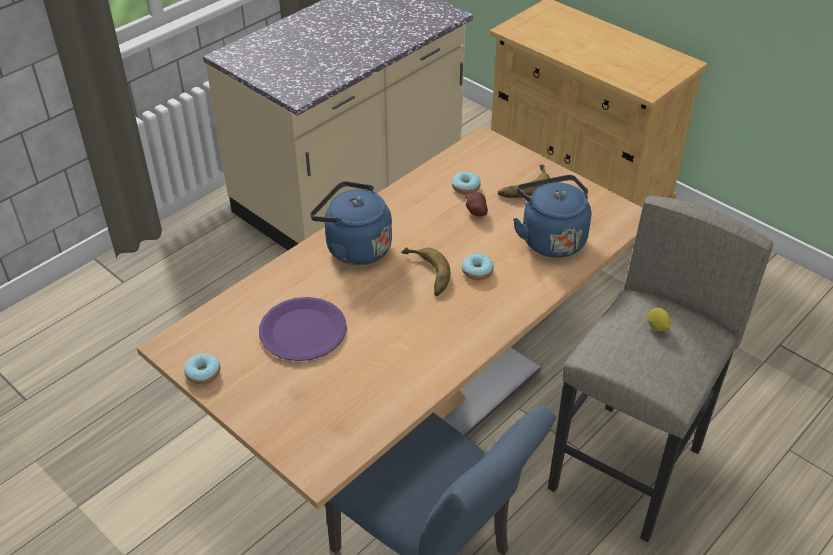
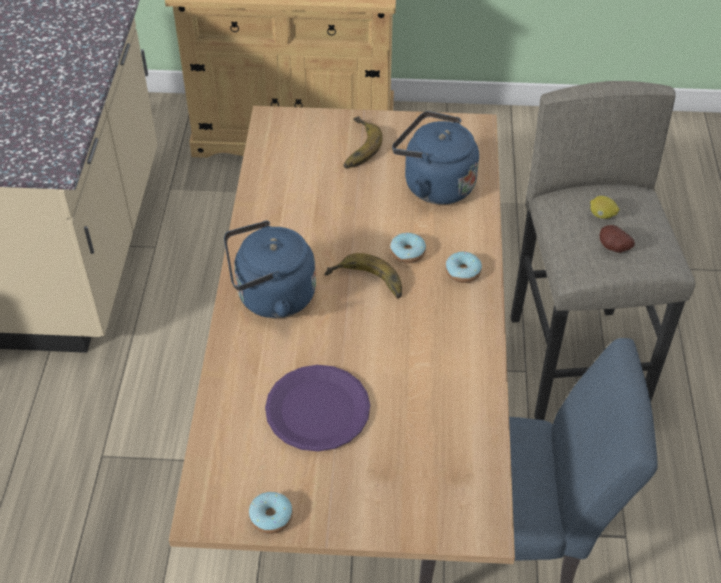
camera: 40 degrees left, 5 degrees up
(465, 187) = (307, 177): donut -> donut (462, 272)
(475, 212) = (343, 197): potato -> potato (613, 248)

